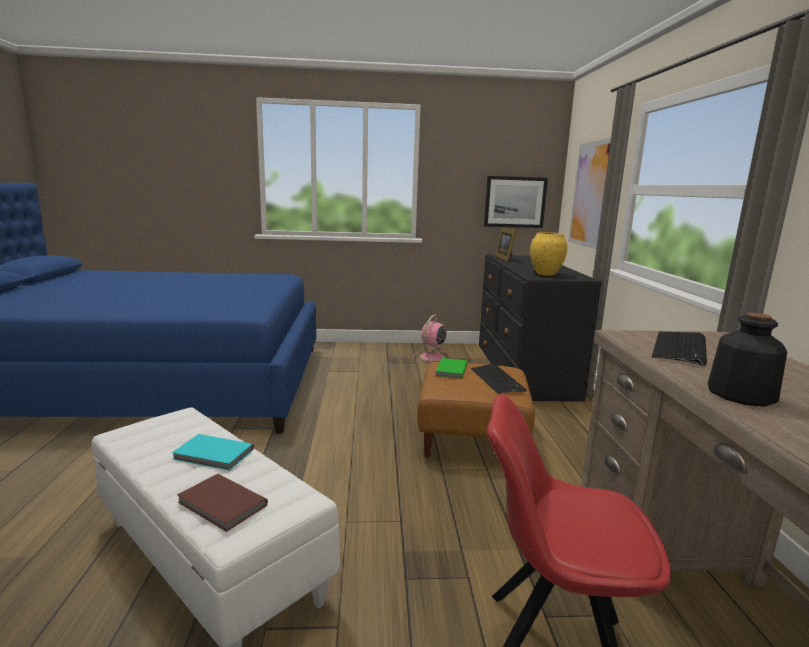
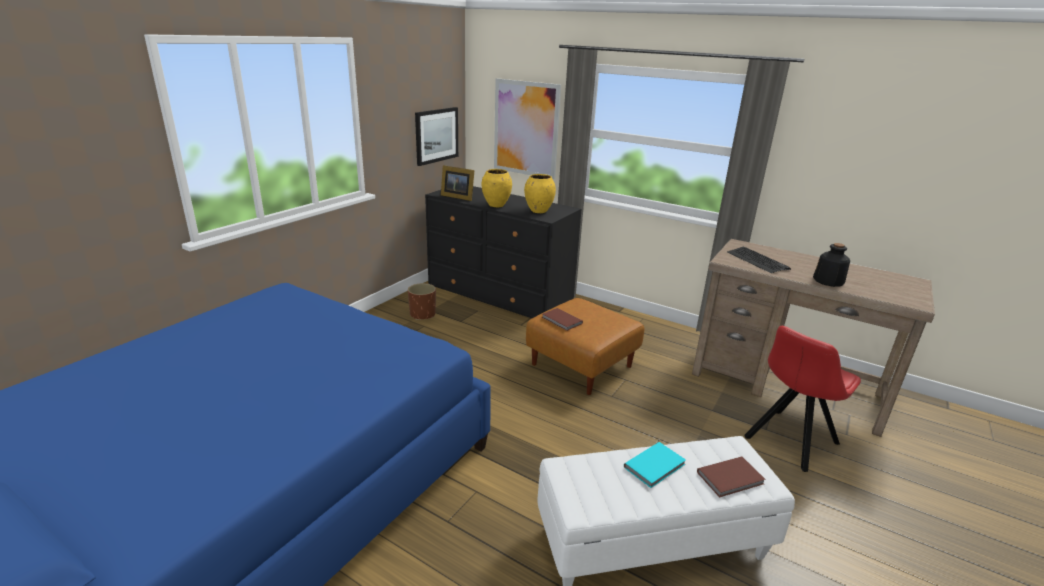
camera: 55 degrees left, 10 degrees up
(431, 357) = (423, 314): pink fan -> brown planter
(450, 370) = (561, 321): green book -> brown book
(497, 380) = (597, 314): keyboard -> none
(519, 266) = (496, 205): none -> yellow vase

